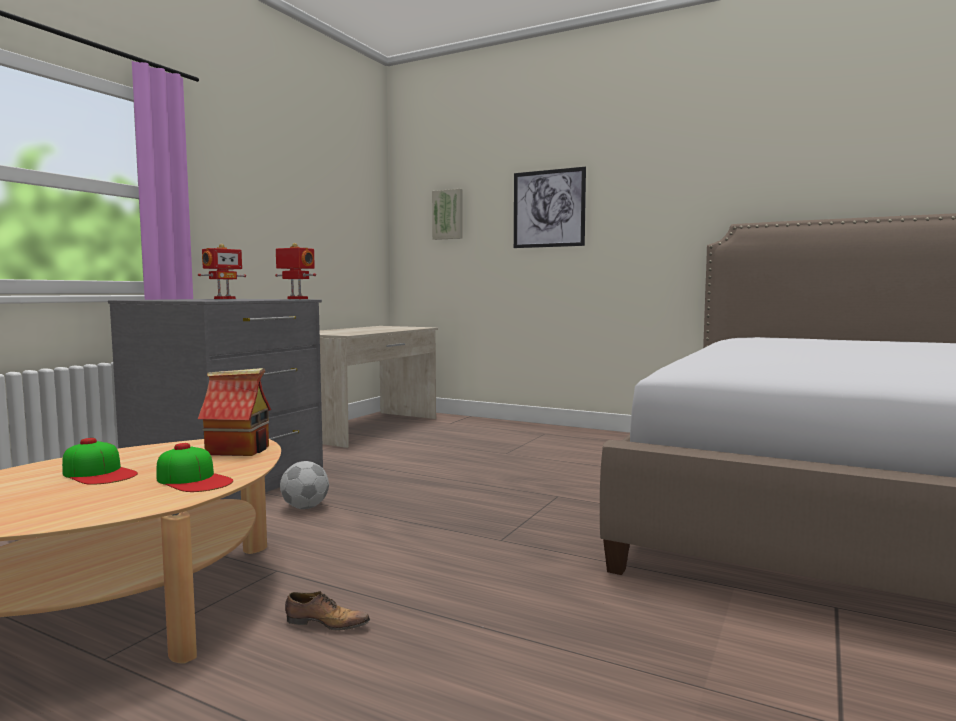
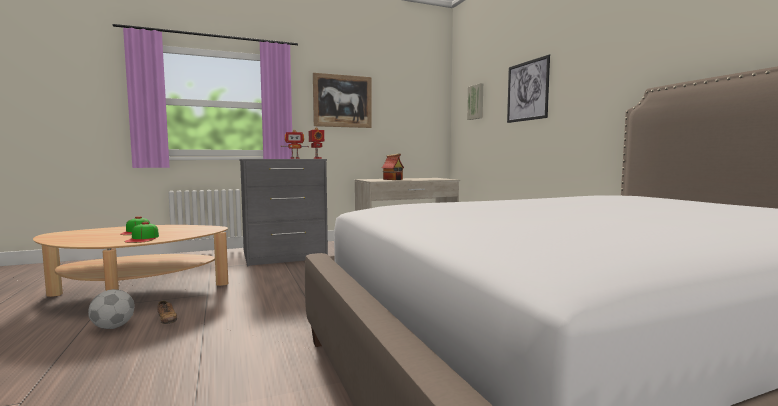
camera: 40 degrees right, 0 degrees up
(239, 450) = (199, 231): toy house -> toy house (393, 179)
(258, 195) = (342, 101): none -> picture
(305, 507) = (281, 272): football -> football (113, 327)

